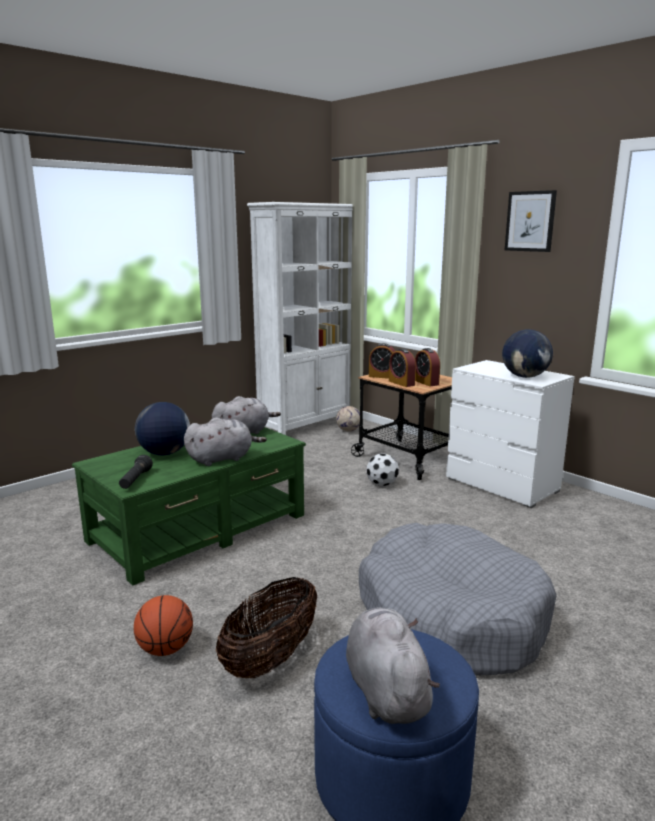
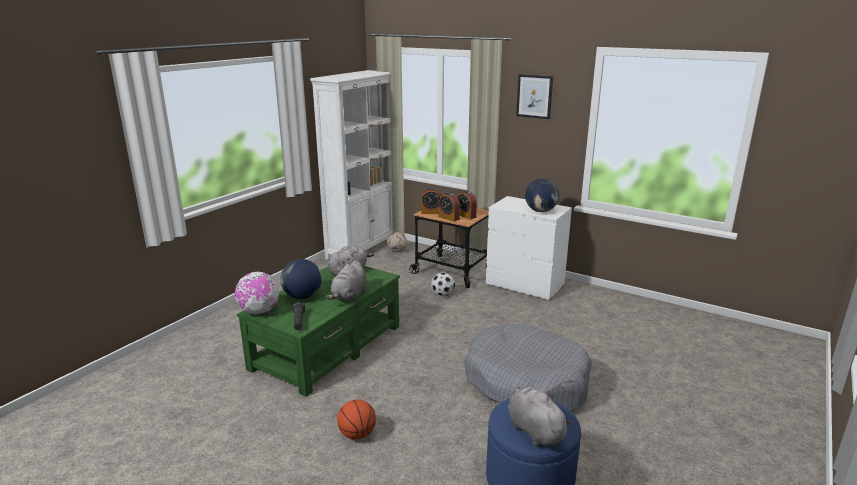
camera: 15 degrees left, 5 degrees up
(99, 463) = (259, 311): none -> globe
(222, 459) = (349, 296): grey plush toy -> grey plush toy turned 150 degrees clockwise
(271, 658) = (428, 428): basket -> none

